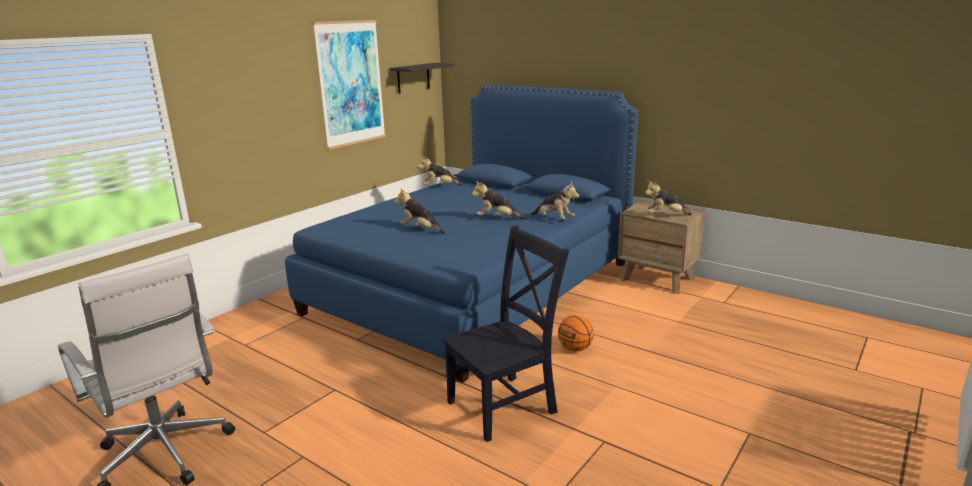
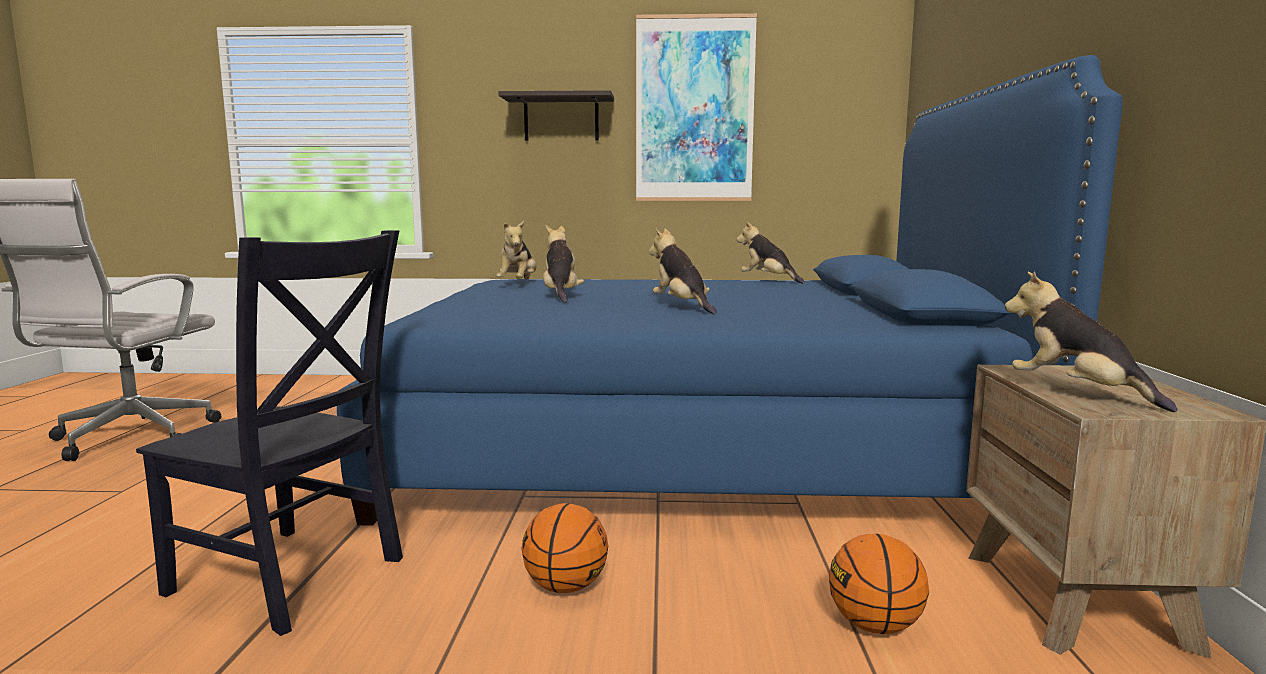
camera: 55 degrees right, 10 degrees down
(413, 78) = (832, 113): shelf -> shelf (561, 119)
(554, 219) = (751, 323): plush toy -> plush toy (518, 283)
(646, 309) = (875, 626): none -> basketball

